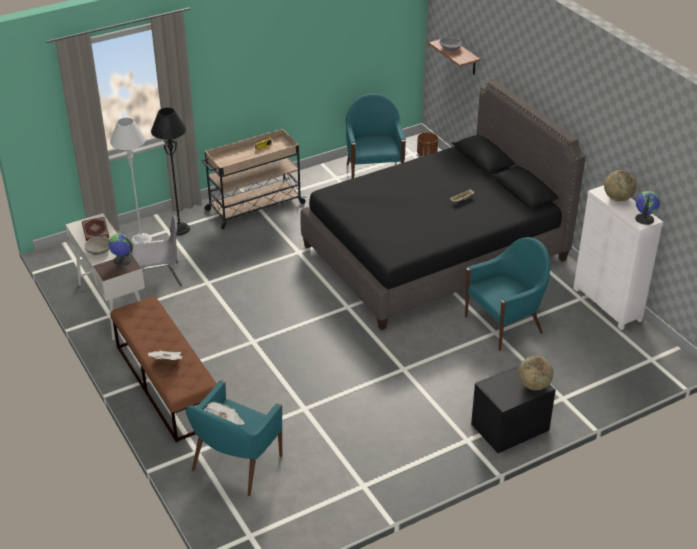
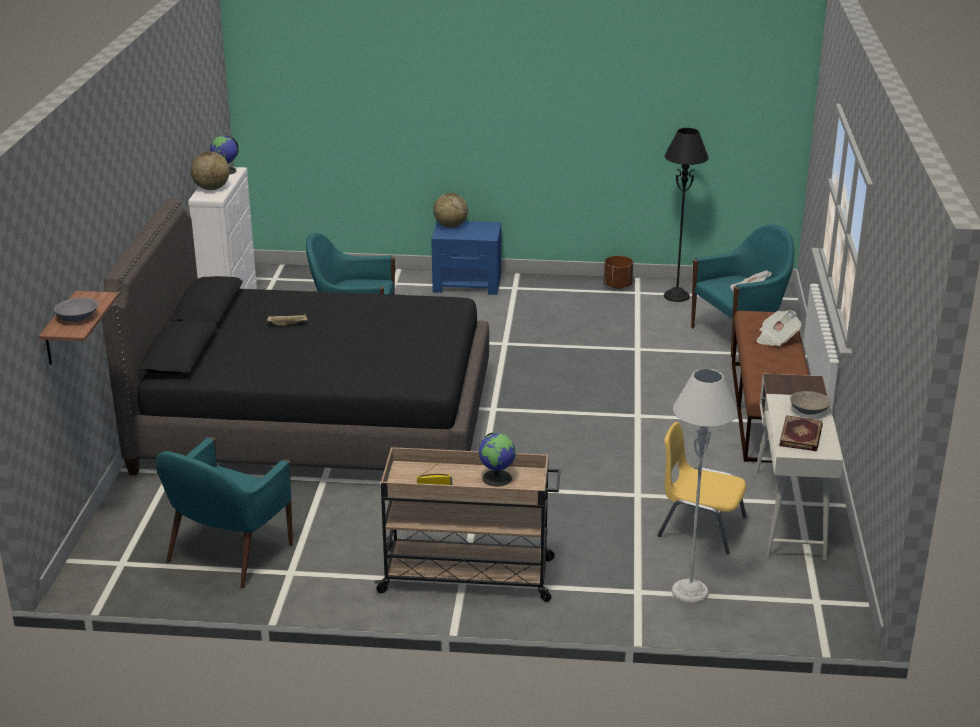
camera: 145 degrees left, 10 degrees down
(122, 260) = (783, 389): globe -> globe (497, 478)
(158, 277) = (700, 527): grey chair -> yellow chair
(179, 229) = (617, 586): black floor lamp -> black floor lamp (676, 296)
(426, 154) = (104, 553): brown planter -> brown planter (617, 286)
(509, 427) = (467, 283): black nightstand -> blue nightstand

